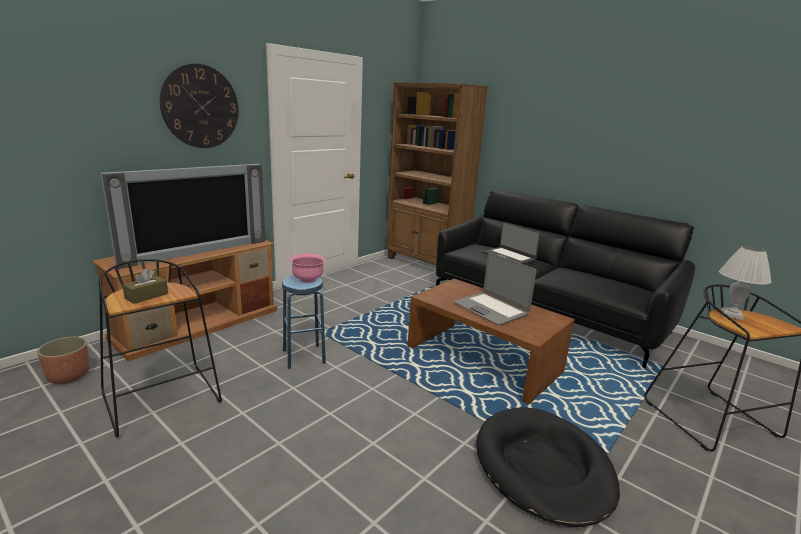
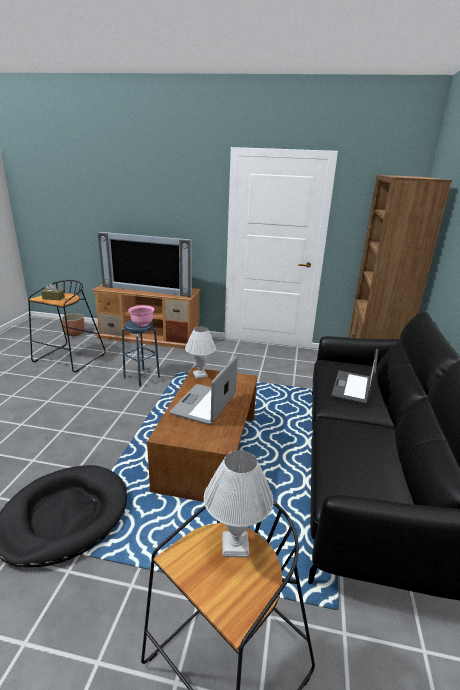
camera: 60 degrees right, 5 degrees up
(201, 107) = (175, 196): wall clock -> none
(431, 297) = (200, 375): none -> white table lamp

